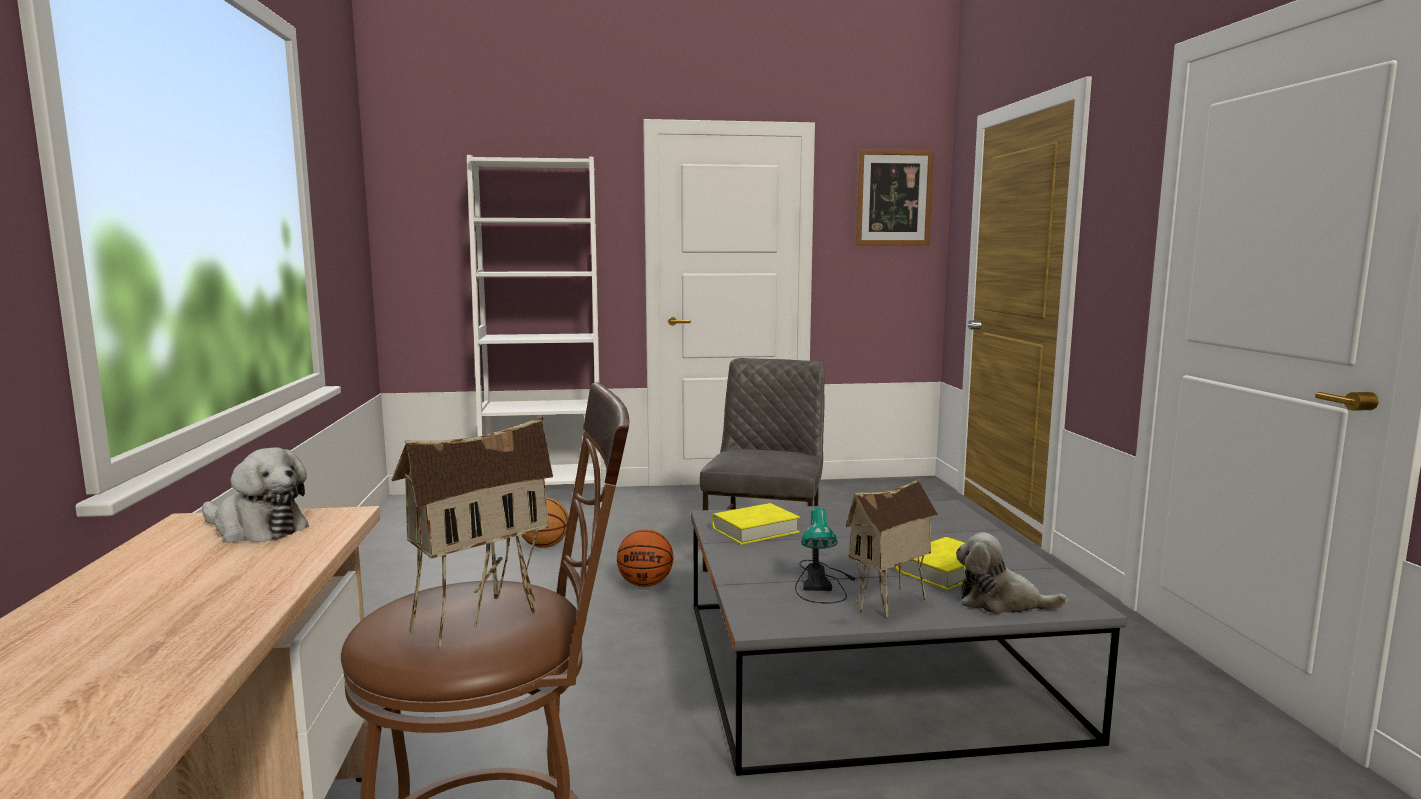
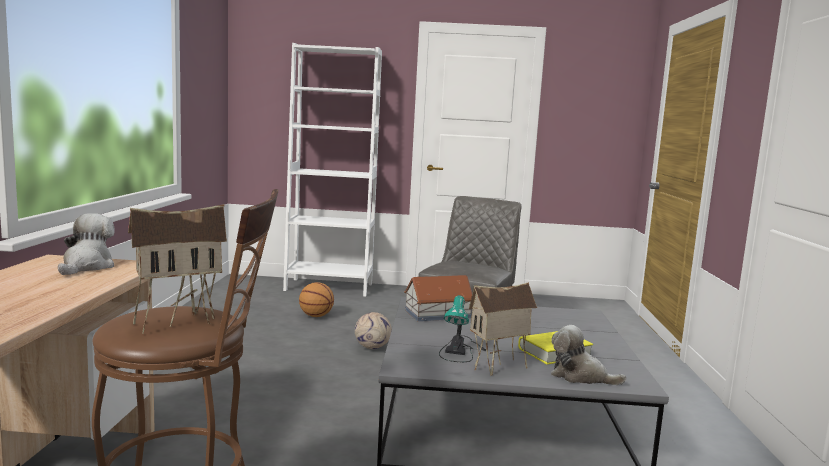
camera: 10 degrees right, 0 degrees up
(256, 529) = (87, 267): plush toy -> plush toy turned 120 degrees counterclockwise
(645, 584) = (372, 347): basketball -> football
(755, 530) = (437, 313): yellow book -> toy house
(893, 198) = (604, 86): picture -> none

